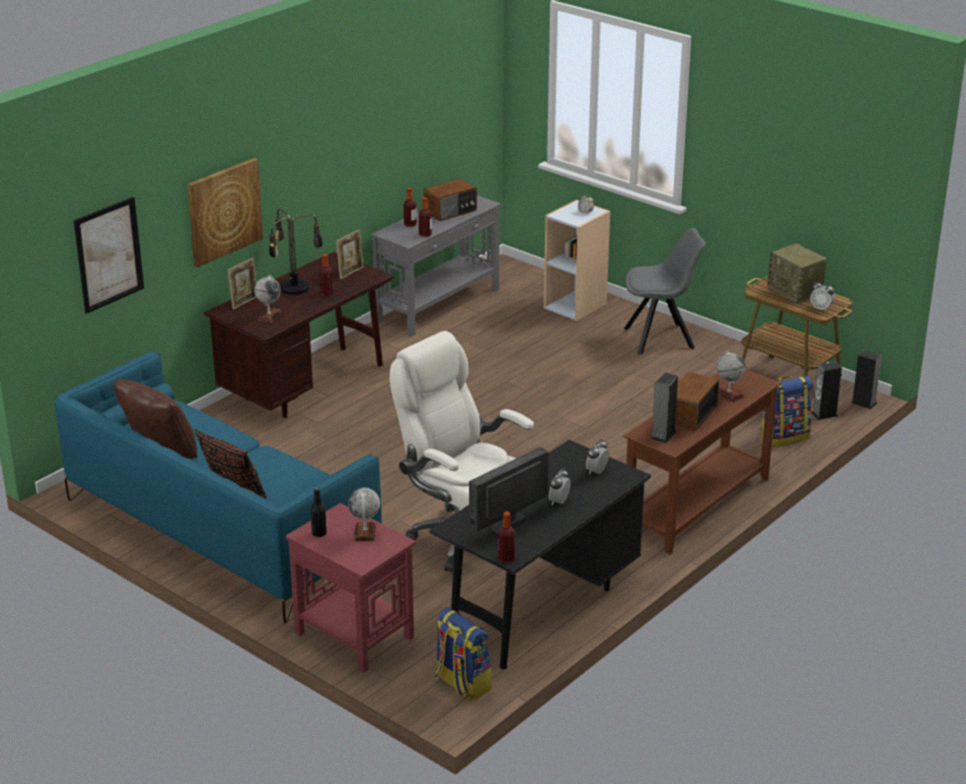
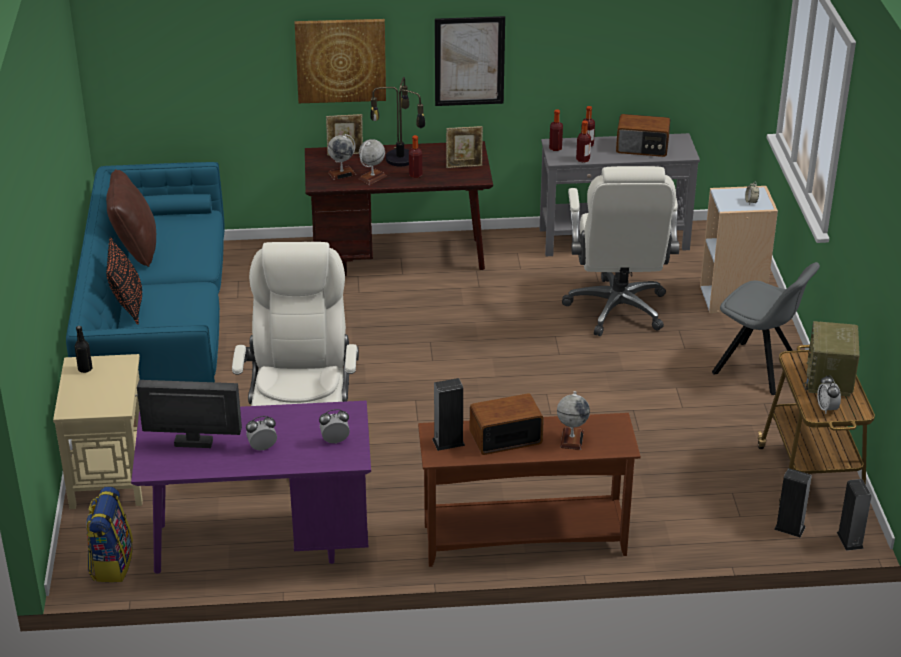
camera: 45 degrees right, 5 degrees up
(109, 254) = (194, 60): picture -> picture (469, 61)
(355, 634) = (110, 476): red side table -> beige side table
(365, 532) = (112, 387): globe -> globe (372, 178)
(506, 558) = (145, 468): bottle -> bottle (555, 148)
(516, 346) = (617, 310): none -> white office chair
(541, 607) = (261, 543): black desk -> purple desk
(784, 436) = (712, 525): backpack -> none

